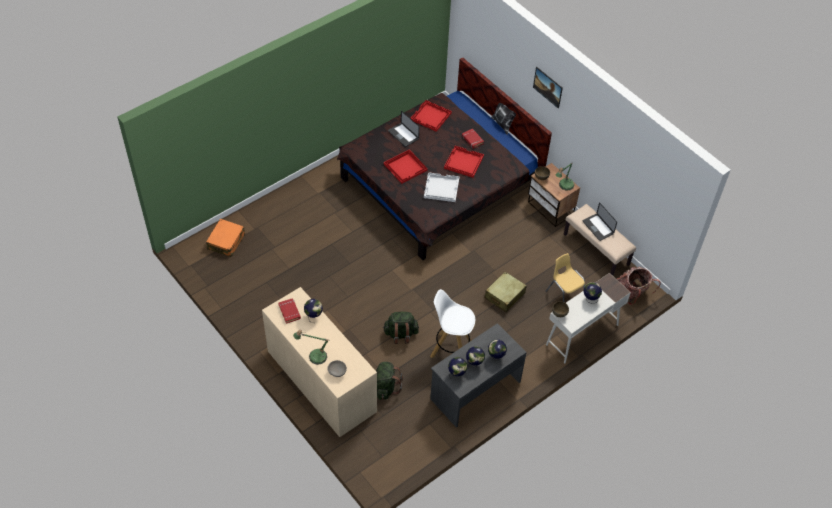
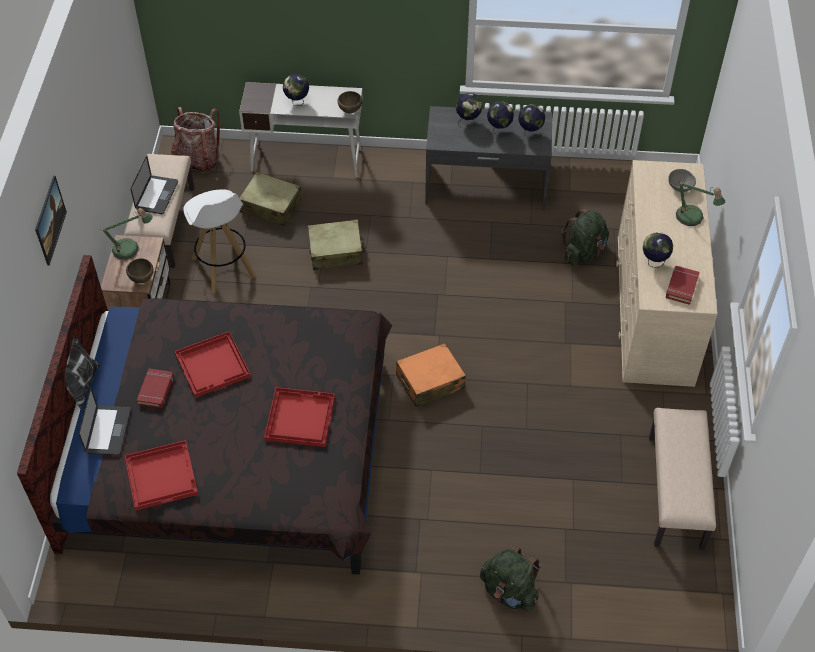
camera: 135 degrees left, 0 degrees up
(226, 241) = (632, 593): orange suitcase -> orange suitcase (429, 381)
(238, 294) = (676, 492): none -> beige bench
(400, 334) = (506, 294): green backpack -> green backpack (509, 591)
(403, 135) = (240, 474): laptop -> laptop (108, 431)
(441, 188) = (290, 350): white tray -> none
(451, 349) = (466, 240): white stool -> white stool (224, 268)
(564, 296) = (270, 206): yellow chair -> beige suitcase

